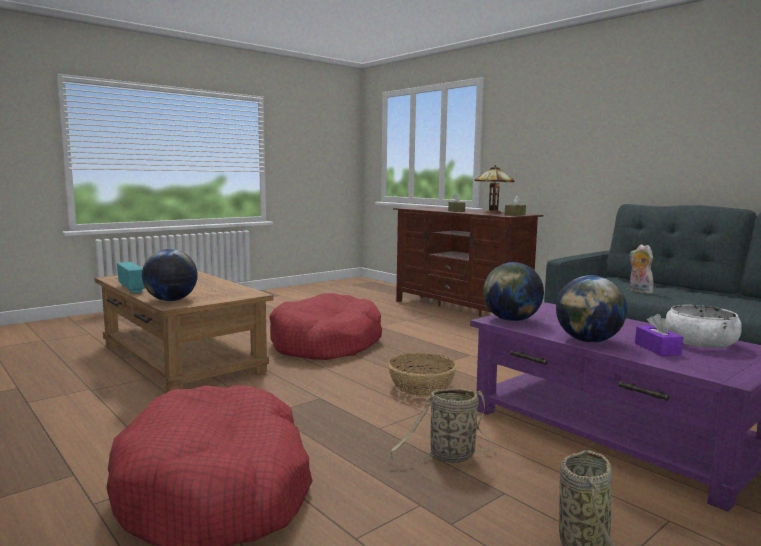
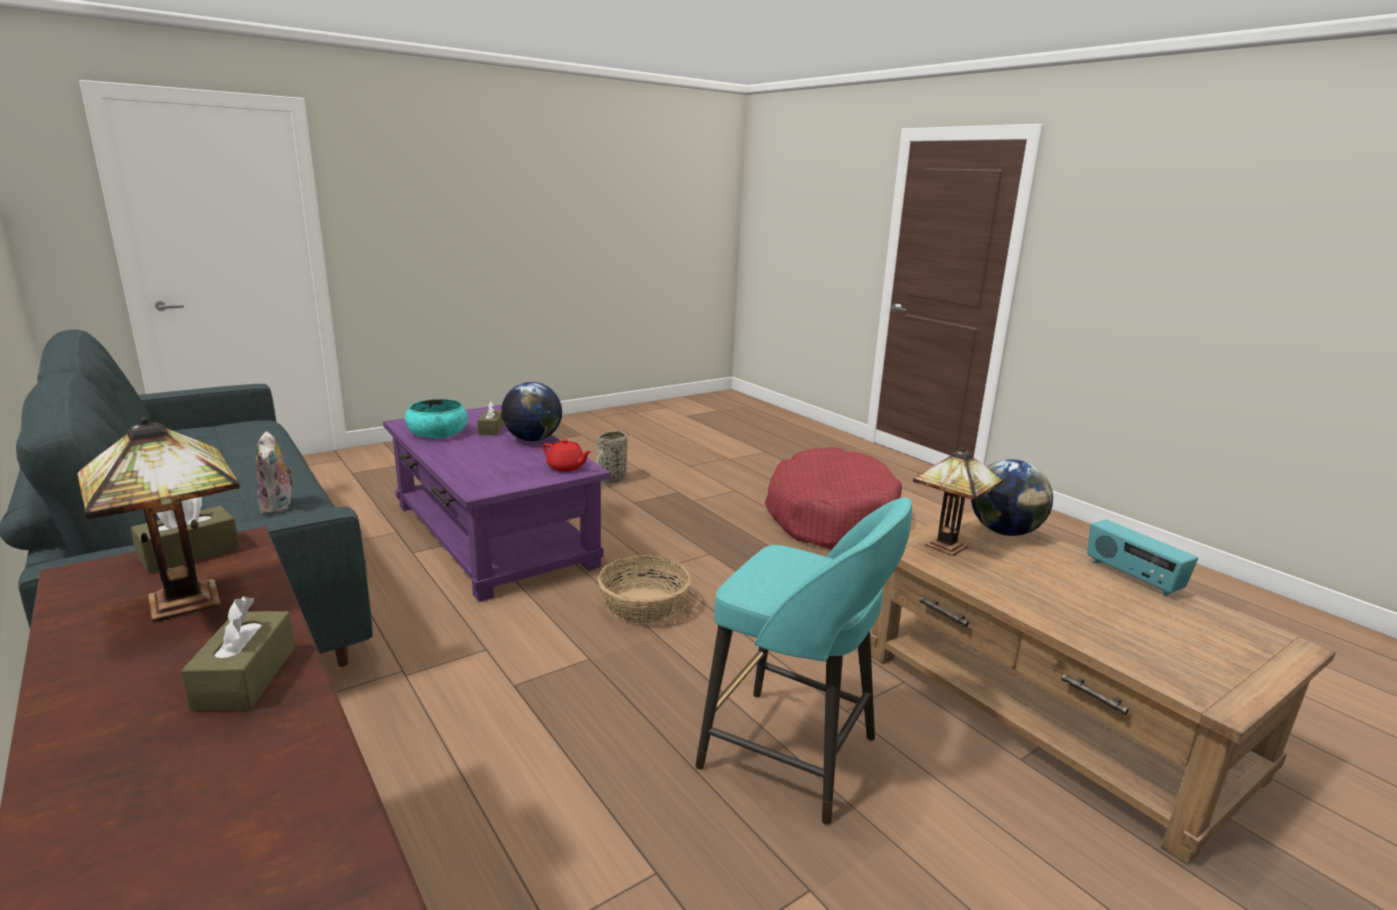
camera: 175 degrees left, 10 degrees up
(223, 294) = (949, 546): none -> table lamp
(326, 343) = (793, 755): red dog bed -> turquoise stool
(449, 457) = (658, 525): basket -> none
(511, 320) = (566, 467): globe -> red teapot
(657, 349) = (491, 429): purple tissue box -> brown tissue box
(700, 342) = (438, 433): white bowl -> turquoise bowl

